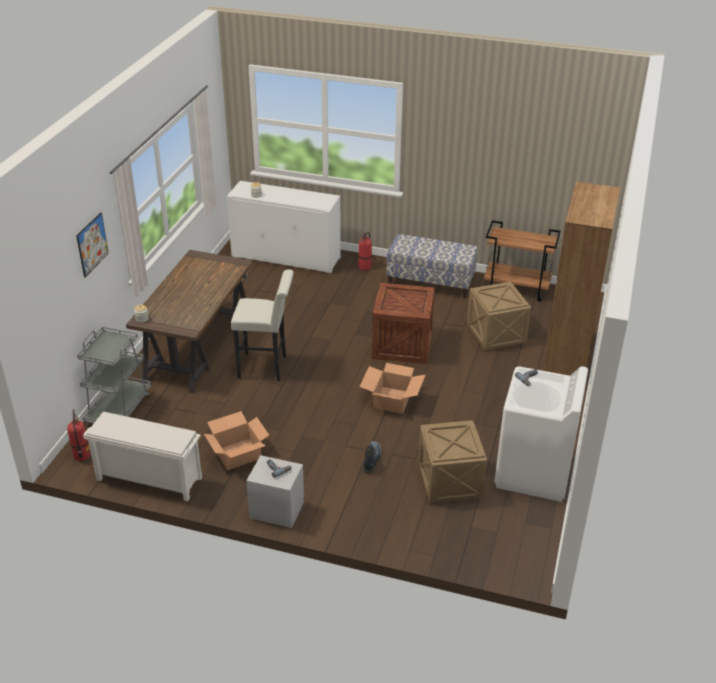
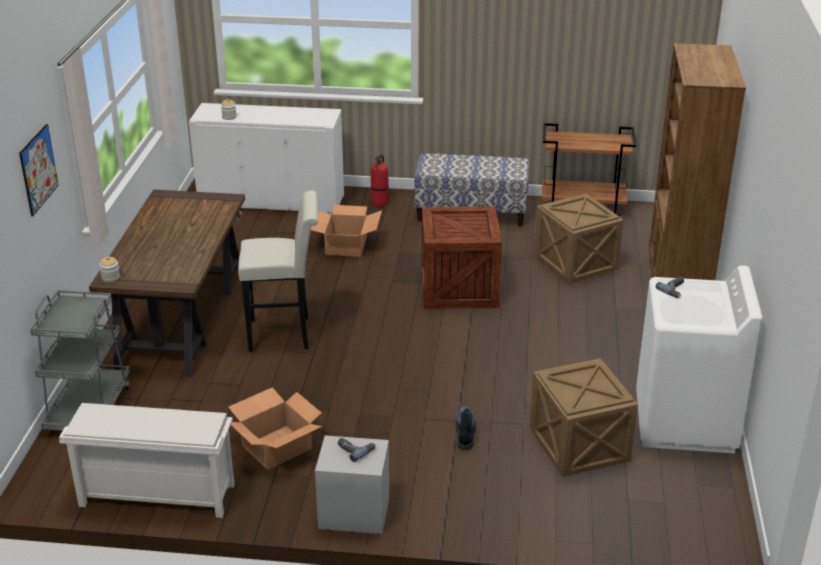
camera: 10 degrees left, 5 degrees down
(81, 455) = (48, 476): fire extinguisher -> none
(391, 400) = (467, 355): cardboard box -> cardboard box (345, 245)

